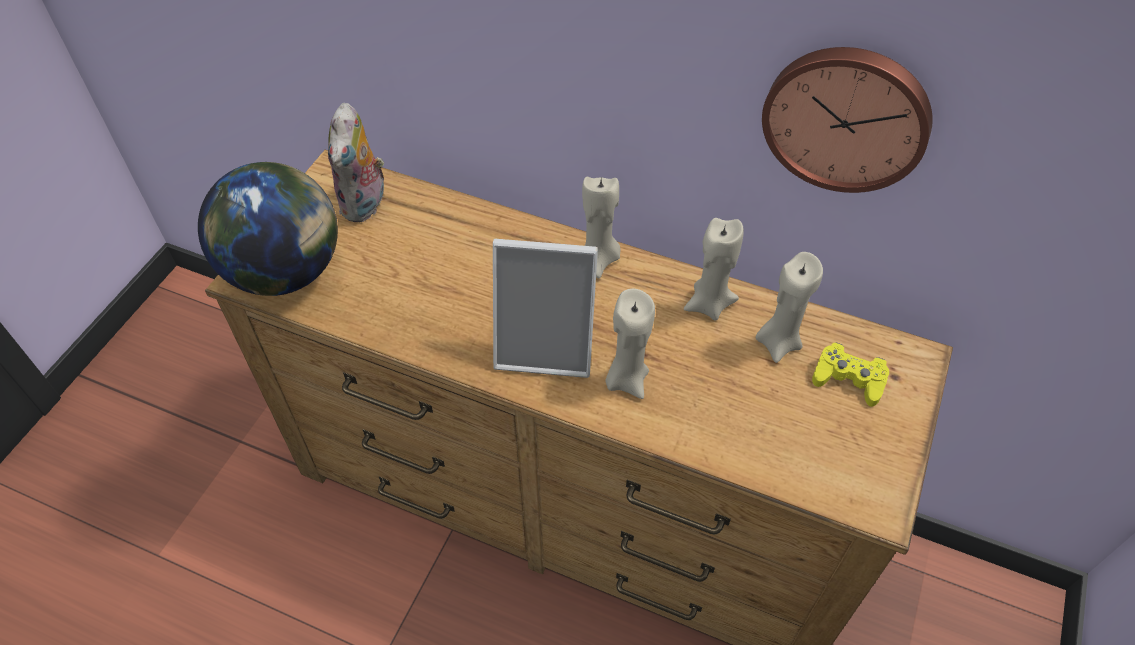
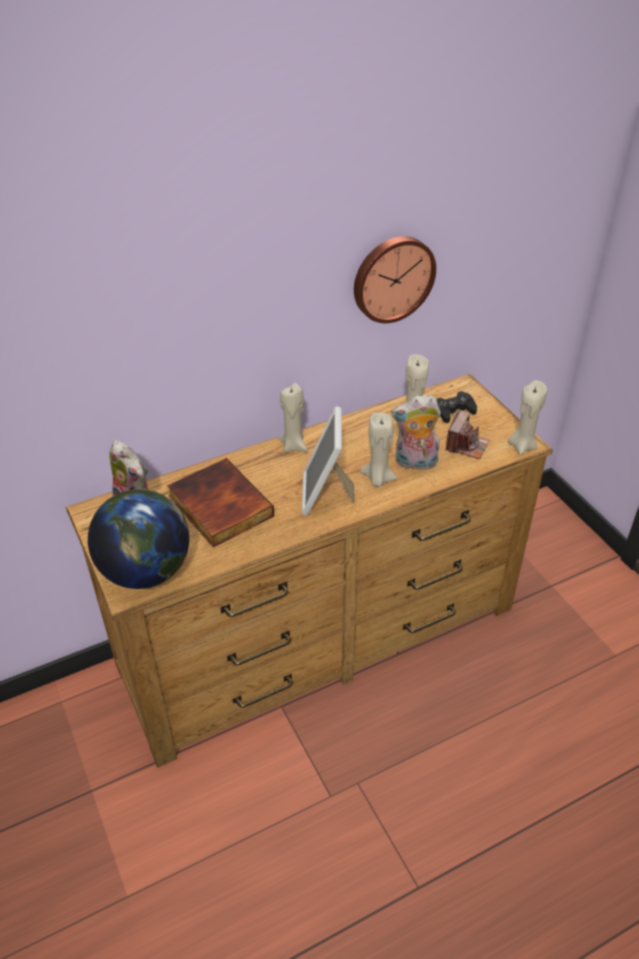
camera: 50 degrees left, 10 degrees down
(433, 263) = (218, 506): none -> book
(546, 346) = (326, 494): picture frame -> picture frame turned 135 degrees clockwise
(696, 400) = (415, 463): none -> plush toy
(708, 304) = (365, 426): beige candle -> beige candle (522, 445)
(794, 436) = (466, 445): none -> camera
(848, 378) = (454, 411): yellow game controller -> black game controller

